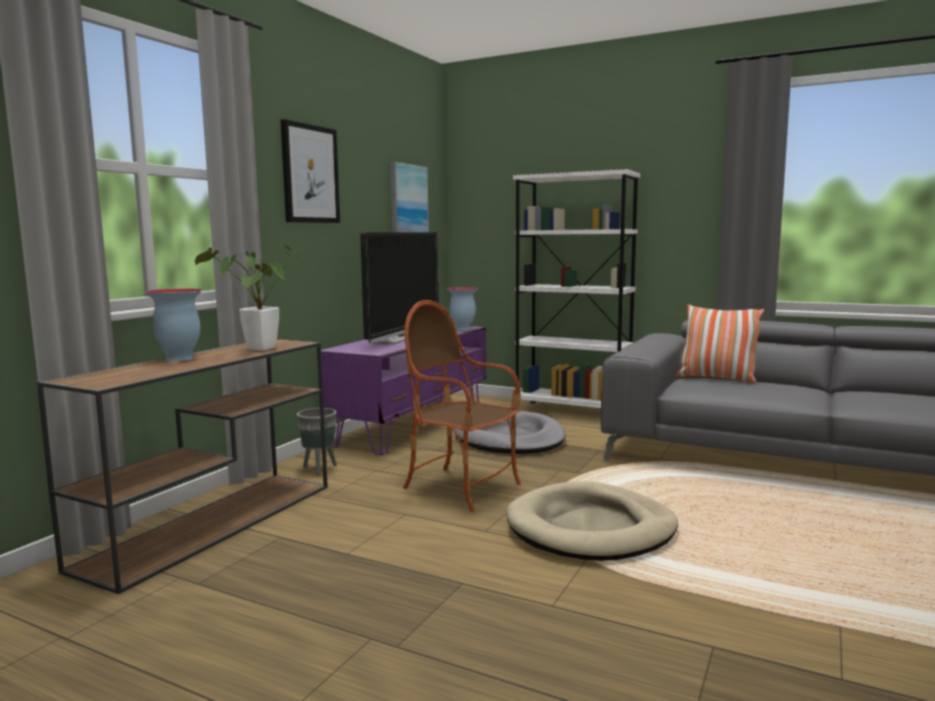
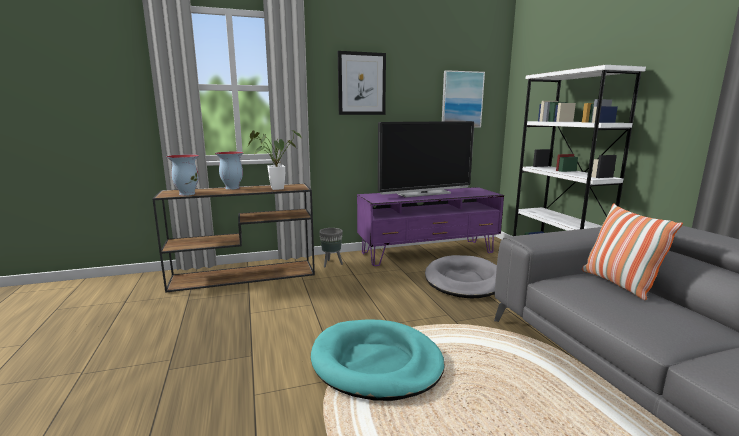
camera: 45 degrees right, 5 degrees up
(462, 329) = (481, 194): vase -> vase (187, 194)
(462, 488) = (368, 301): armchair -> none
(591, 528) = (376, 363): beige dog bed -> turquoise dog bed

